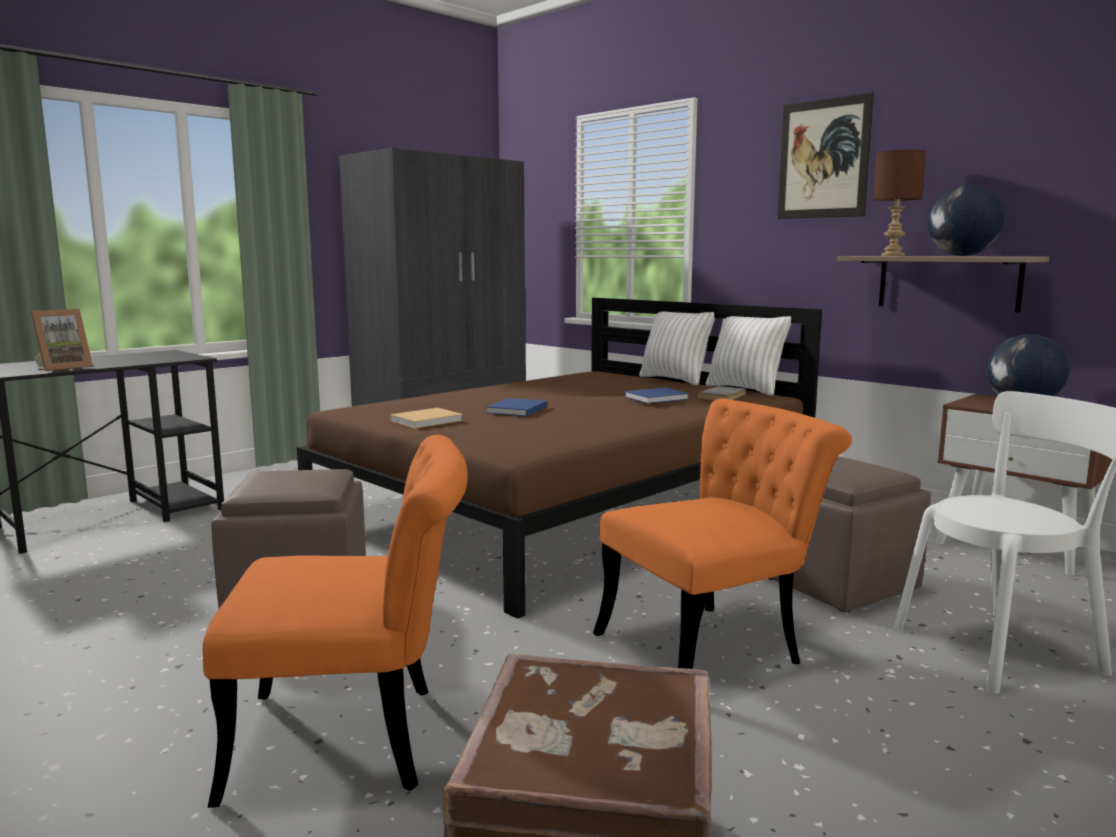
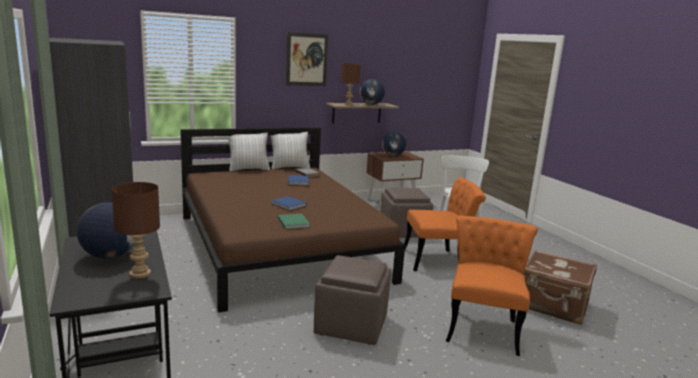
camera: 70 degrees left, 5 degrees up
(63, 367) = (139, 273): picture frame -> brown table lamp
(118, 359) = (110, 256): none -> globe
(428, 420) = (293, 222): beige book -> green book
(713, 644) = (439, 260): orange chair -> orange chair turned 90 degrees clockwise

